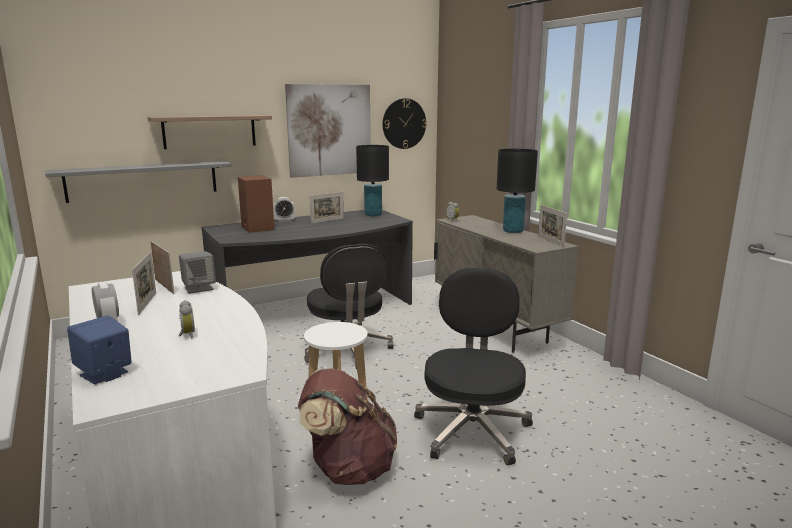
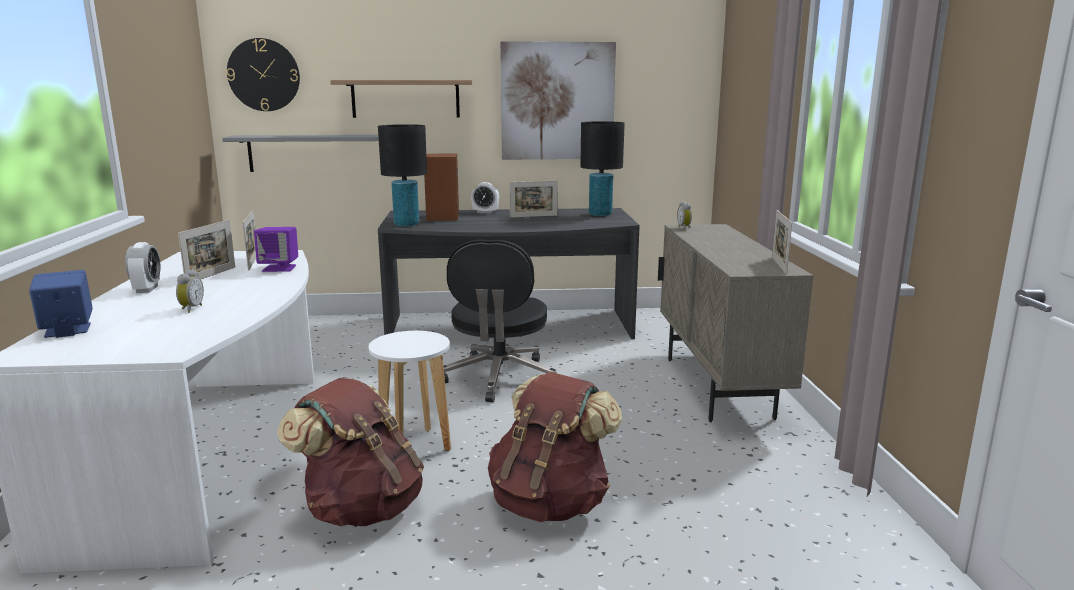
camera: 25 degrees right, 0 degrees up
(199, 288) = (280, 268): grey speaker -> purple speaker
(404, 123) = (666, 95): wall clock -> wall clock (263, 75)
(472, 429) = (550, 503): black office chair -> brown backpack
(513, 231) = (745, 248): black table lamp -> black table lamp (406, 224)

